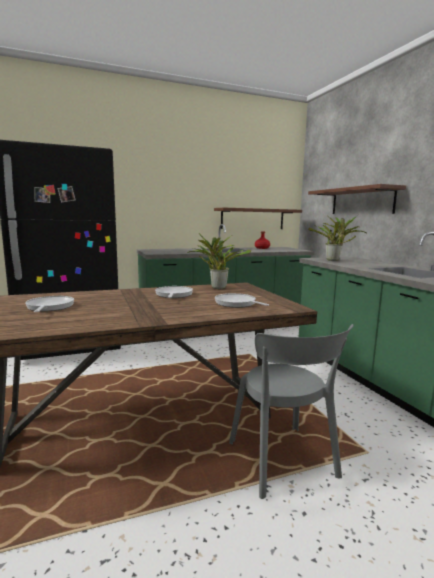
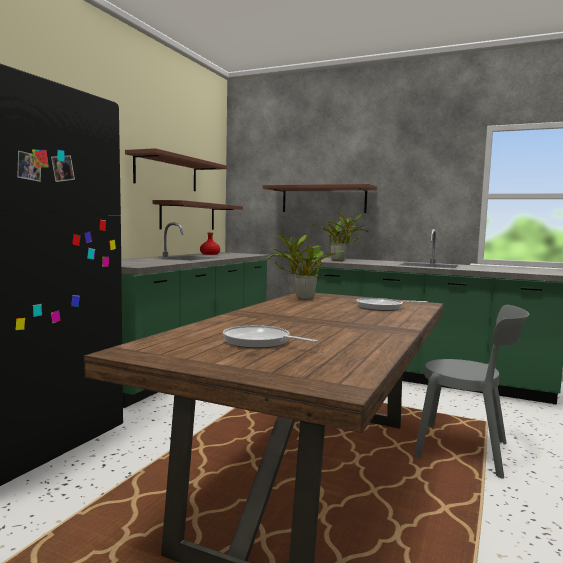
camera: 45 degrees left, 5 degrees down
(173, 295) = (304, 310): frying pan -> none
(229, 187) = (166, 173): none -> brown shelf

